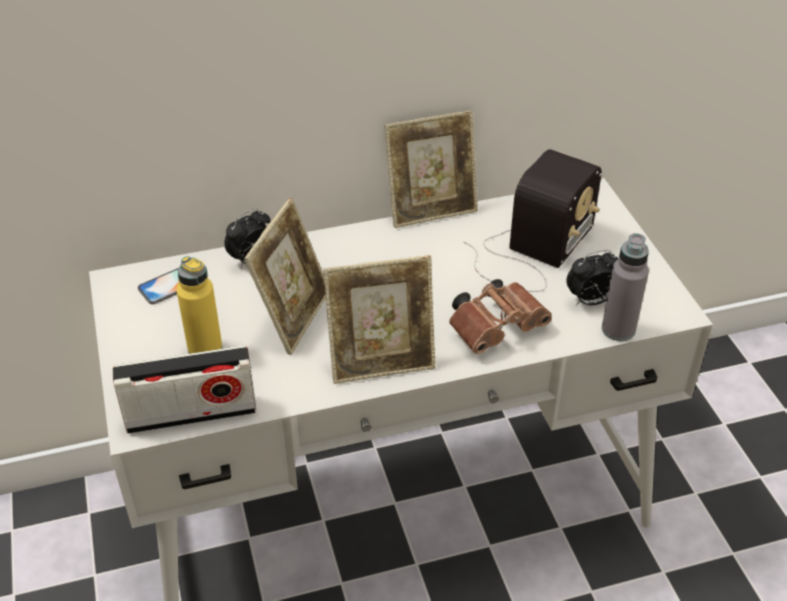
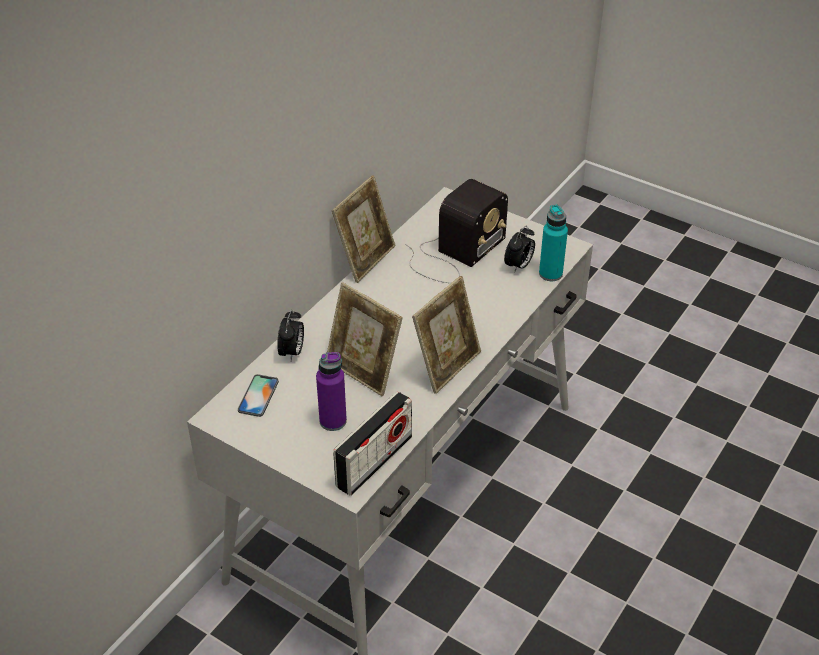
camera: 40 degrees left, 0 degrees up
(205, 349) = (333, 421): yellow bottle -> purple bottle
(293, 317) = (363, 371): picture frame -> picture frame turned 150 degrees clockwise
(498, 327) = (487, 308): brown binoculars -> none
(531, 251) = (454, 254): radio -> radio turned 45 degrees clockwise
(618, 329) = (550, 274): grey bottle -> turquoise bottle

